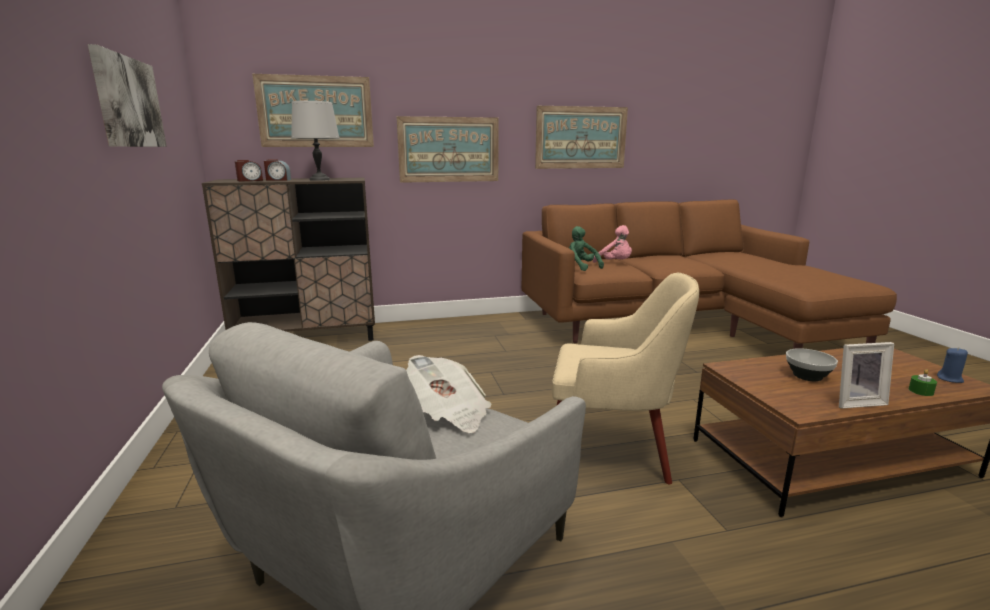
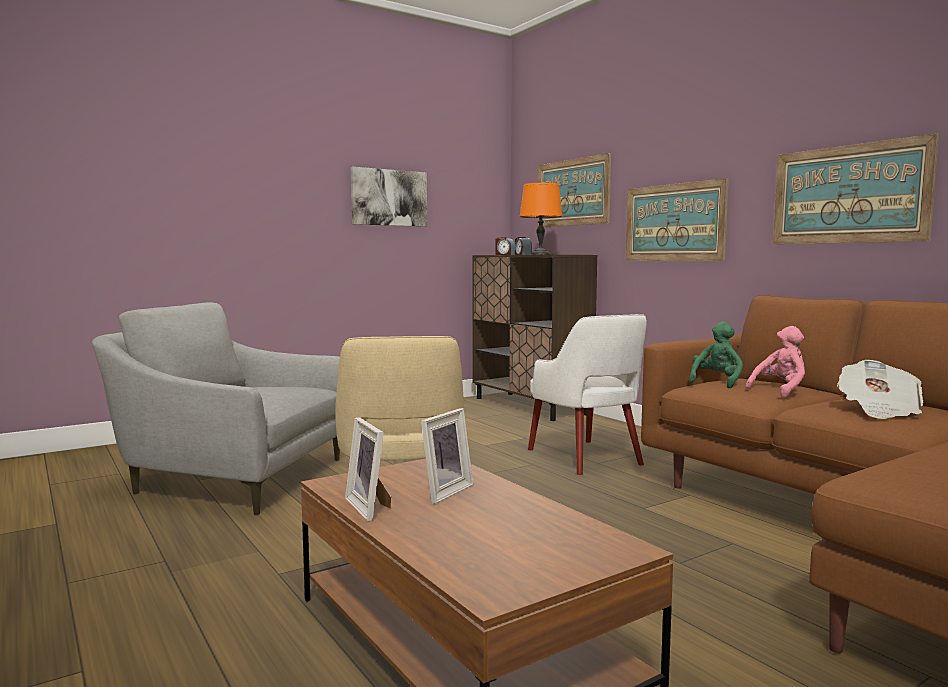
camera: 70 degrees right, 10 degrees down
(319, 179) = (540, 254): grey table lamp -> orange table lamp
(448, 413) = (266, 393): newspaper -> newspaper (878, 410)
(490, 351) = (586, 458): none -> white armchair
(615, 263) = (780, 391): pink plush toy -> pink plush toy turned 150 degrees counterclockwise
(806, 376) = (443, 492): bowl -> picture frame
(921, 391) = (434, 547): green candle -> none
(950, 379) = (511, 578): blue candle -> none

